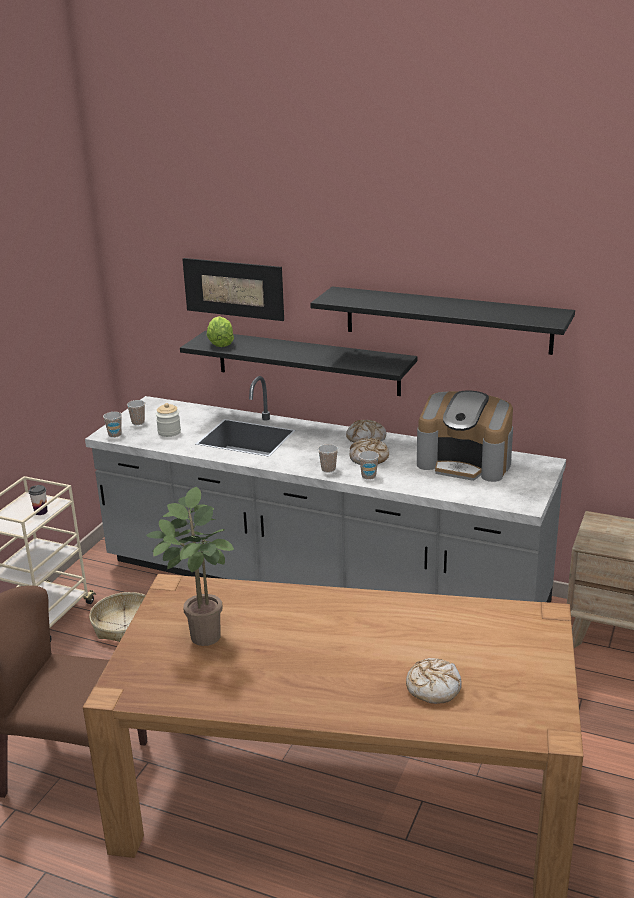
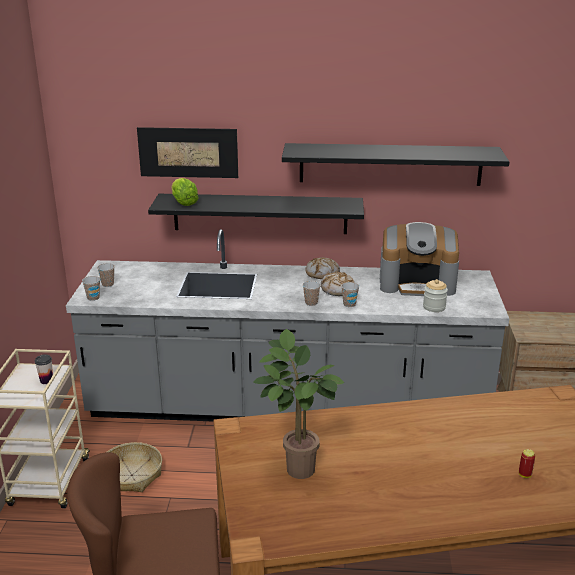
camera: 20 degrees left, 0 degrees up
(169, 432) = (144, 289): jar -> jar (434, 307)
(433, 687) = (525, 475): bread -> can

